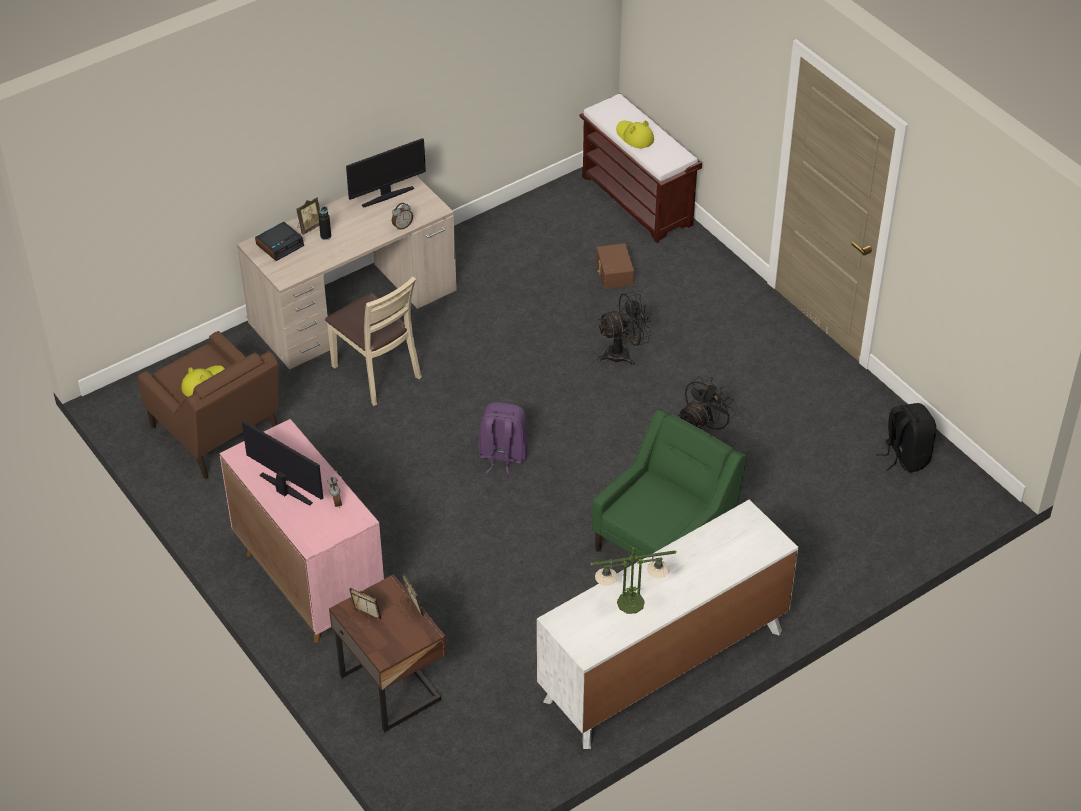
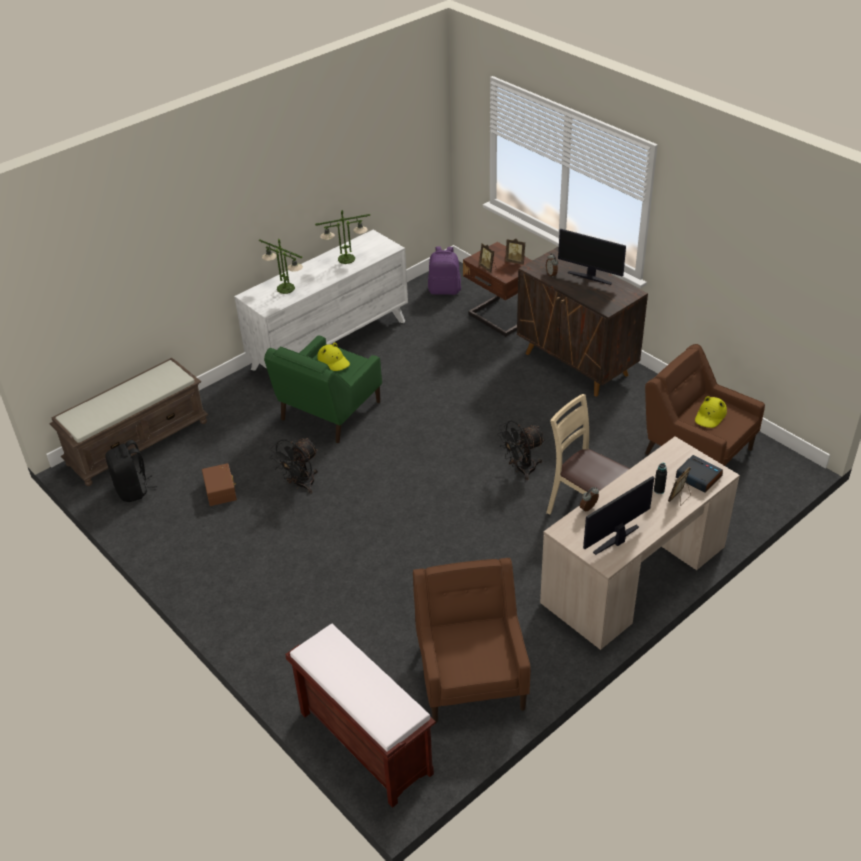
camera: 175 degrees right, 5 degrees down
(280, 245) = (698, 477): alarm clock -> alarm clock turned 90 degrees clockwise
(309, 581) = (577, 364): pink cabinet -> brown cabinet
(502, 456) = (461, 457): purple backpack -> purple backpack (444, 290)
(536, 239) = (471, 674): none -> brown armchair
(613, 273) = (385, 640): brown storage box -> brown storage box (221, 490)
(623, 353) = (369, 554): black fan -> black fan (521, 469)
(634, 136) = (364, 675): yellow hat -> yellow hat (334, 361)
(722, 551) = (286, 288): none -> table lamp
(917, 524) = (138, 442): none -> brown bench

